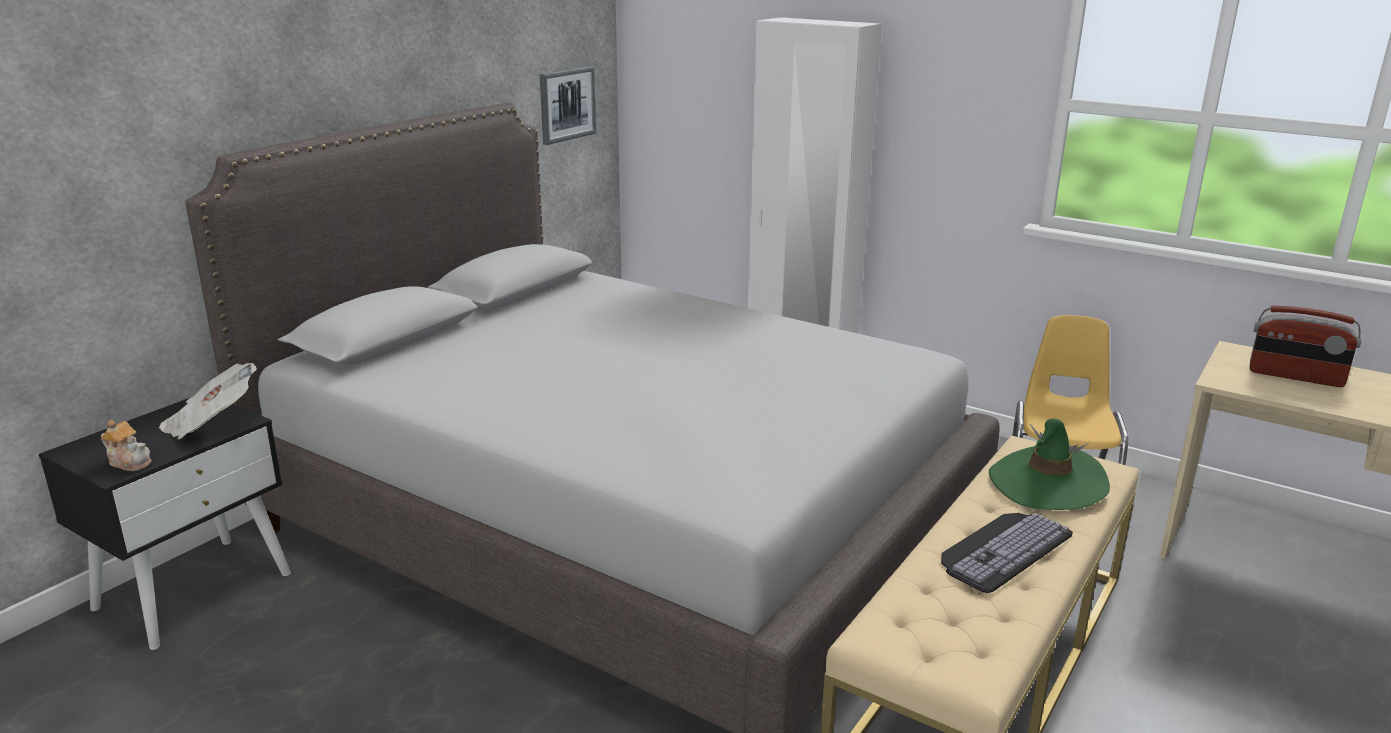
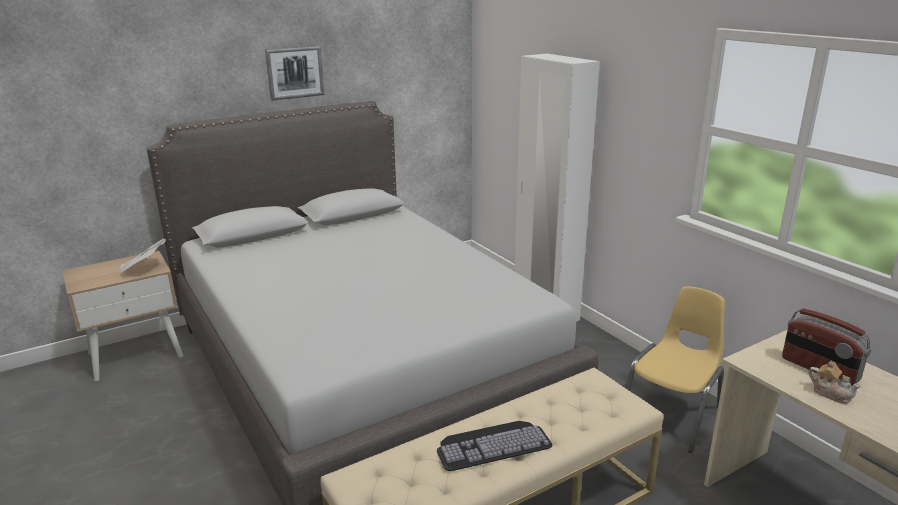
camera: 25 degrees right, 0 degrees up
(130, 462) = (90, 282): teapot -> teapot (831, 393)
(194, 589) = (136, 354): black nightstand -> beige nightstand
(567, 104) = (427, 102): picture -> picture (295, 72)
(1047, 484) = (575, 407): green hat -> none

